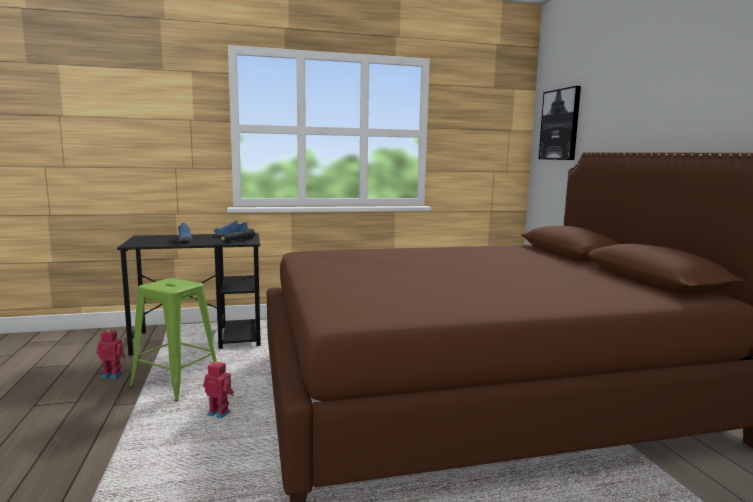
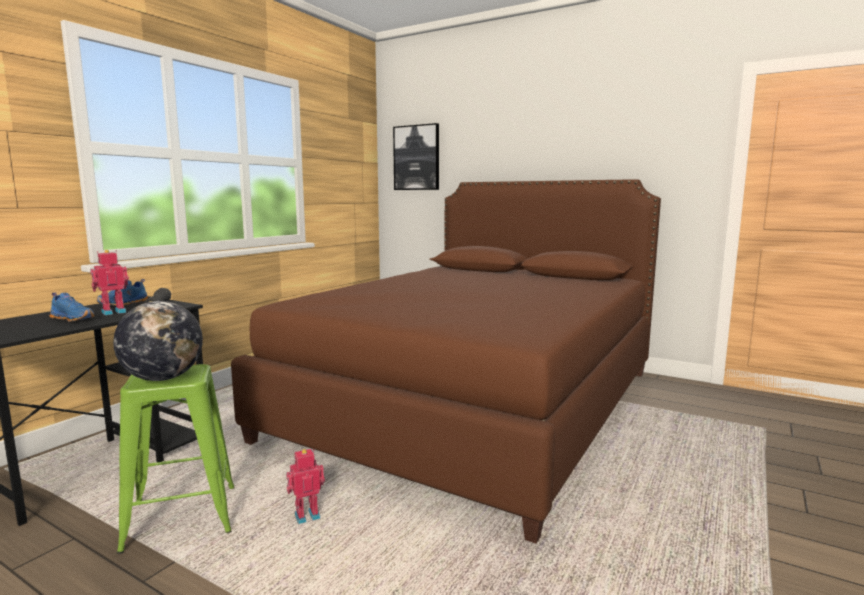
camera: 45 degrees left, 0 degrees up
(113, 375) = (51, 556): toy robot -> toy robot (113, 312)
(164, 285) = (163, 378): none -> globe

